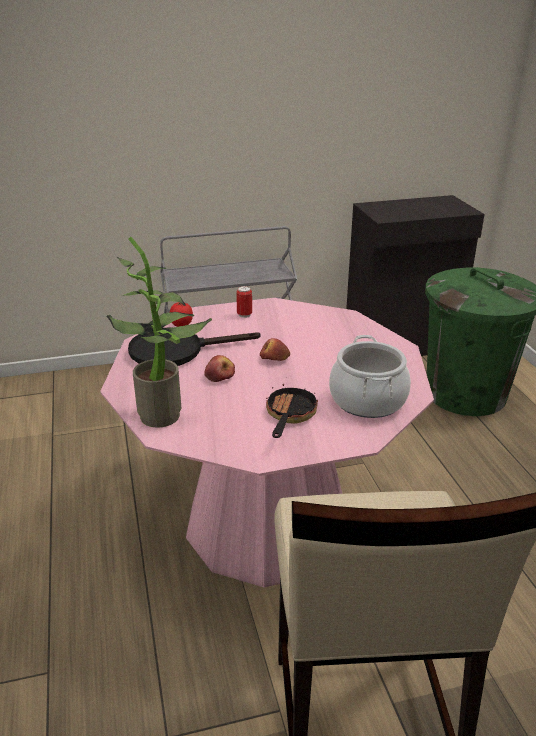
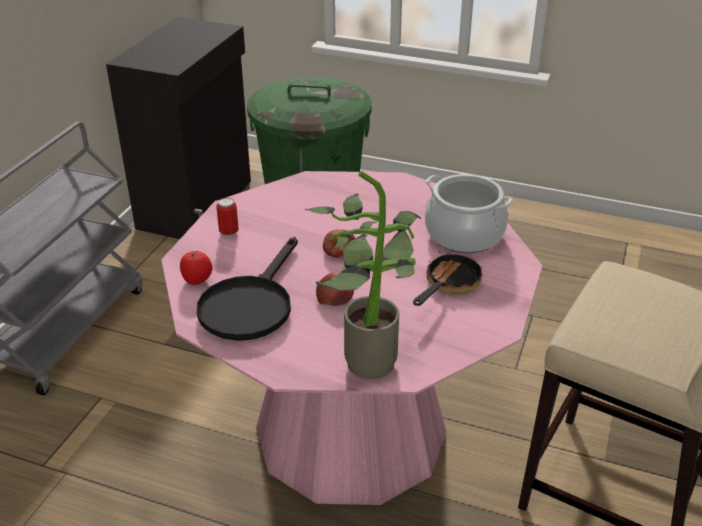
camera: 55 degrees left, 5 degrees up
(289, 416) = (448, 285): frying pan -> frying pan turned 75 degrees clockwise

